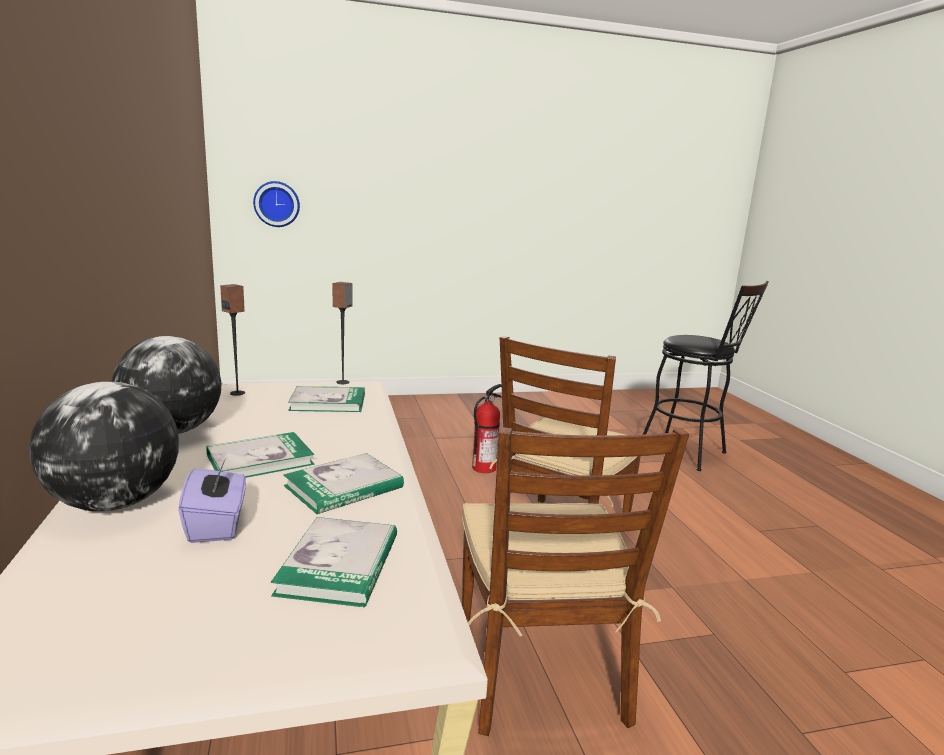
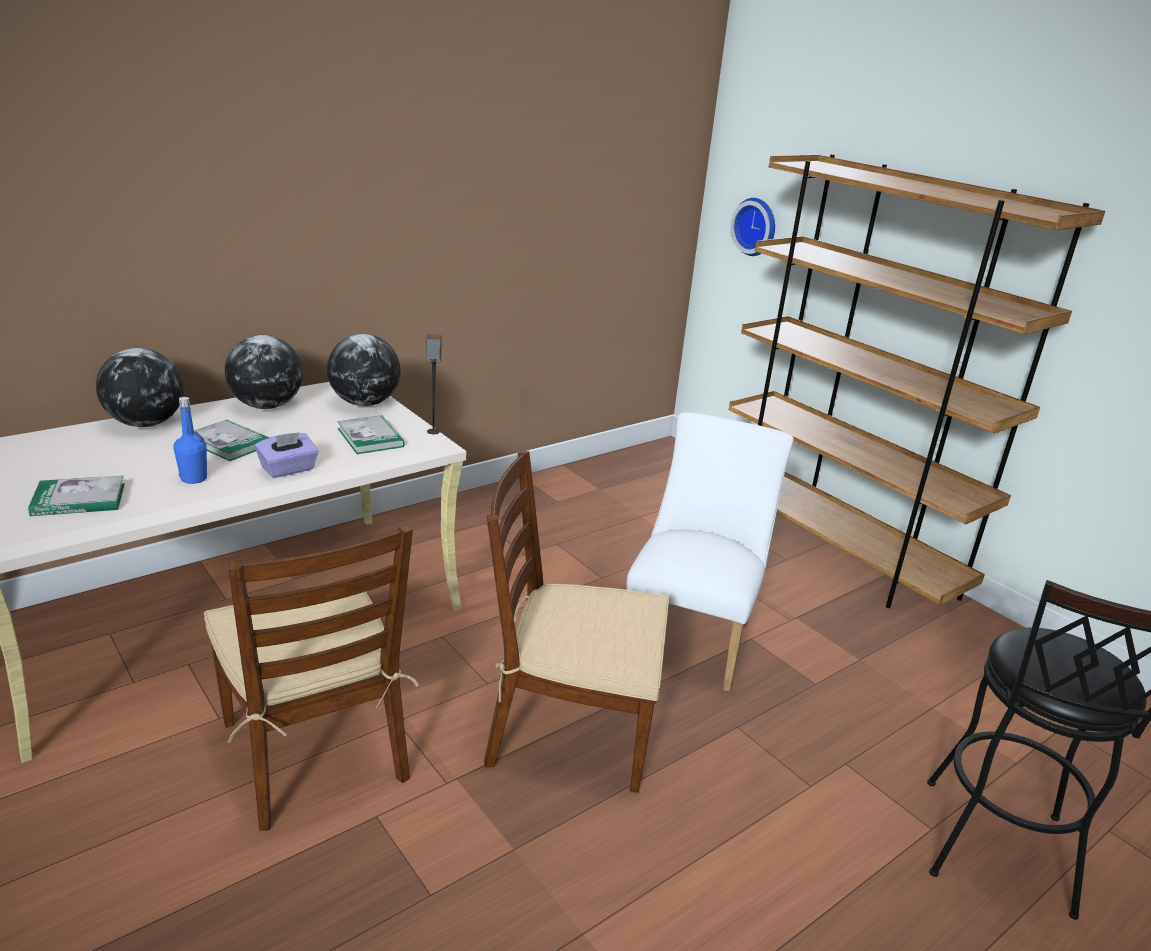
camera: 65 degrees right, 10 degrees up
(217, 524) = (124, 455): purple tissue box -> purple tissue box (288, 469)
(238, 393) = (365, 403): speaker -> globe
(344, 487) = (194, 478): book -> blue bottle
(428, 404) = (834, 551): none -> brown bookcase
(484, 467) = (691, 637): fire extinguisher -> white chair
(540, 668) = (315, 752): brown chair -> brown chair turned 90 degrees counterclockwise

